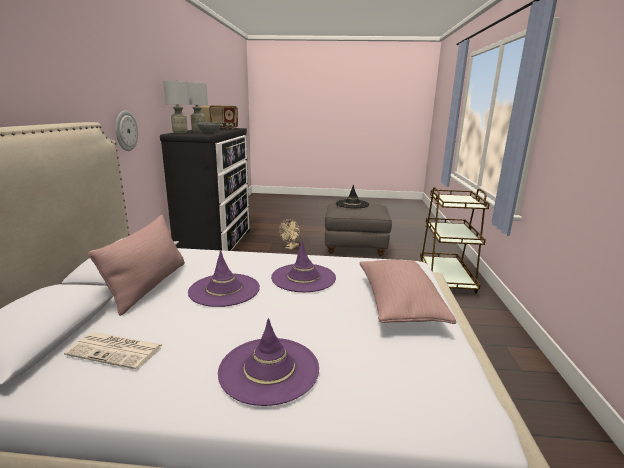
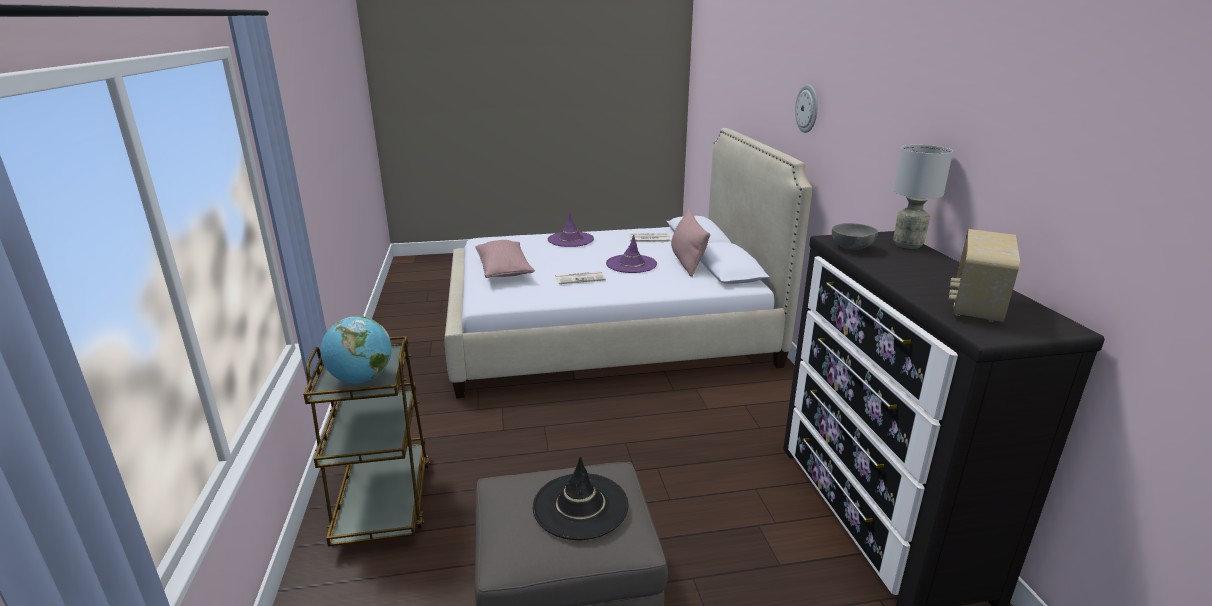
camera: 165 degrees right, 5 degrees up
(125, 131) = (852, 194): wall clock -> wall clock (807, 108)
(198, 131) = (922, 264): grey table lamp -> none
(290, 247) = (721, 551): beige fan -> none
(303, 278) = (580, 278): purple hat -> newspaper
(453, 198) = (361, 379): none -> globe

